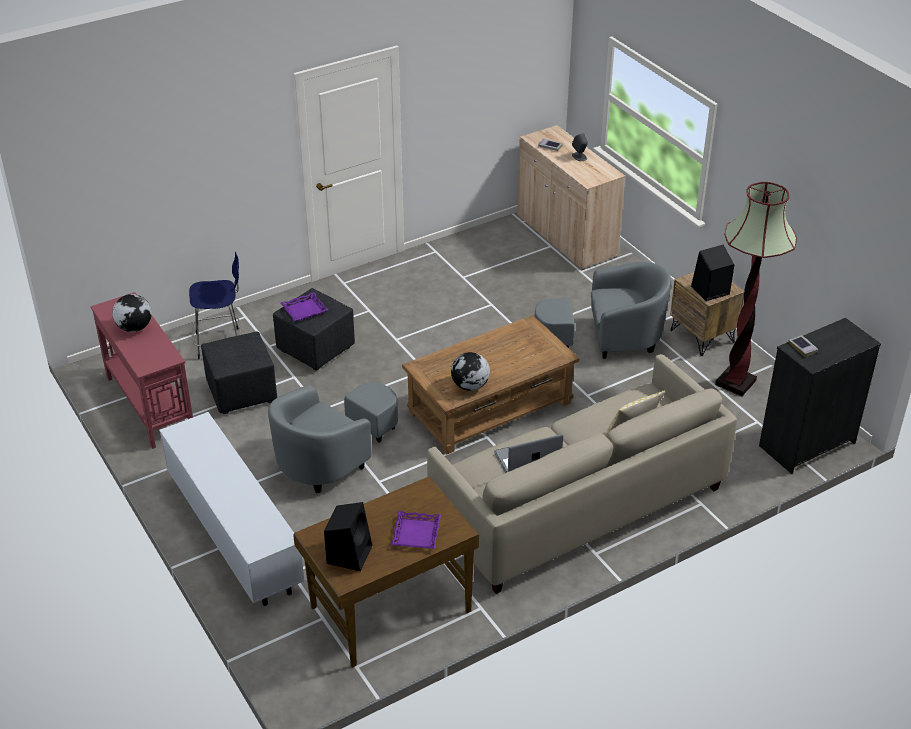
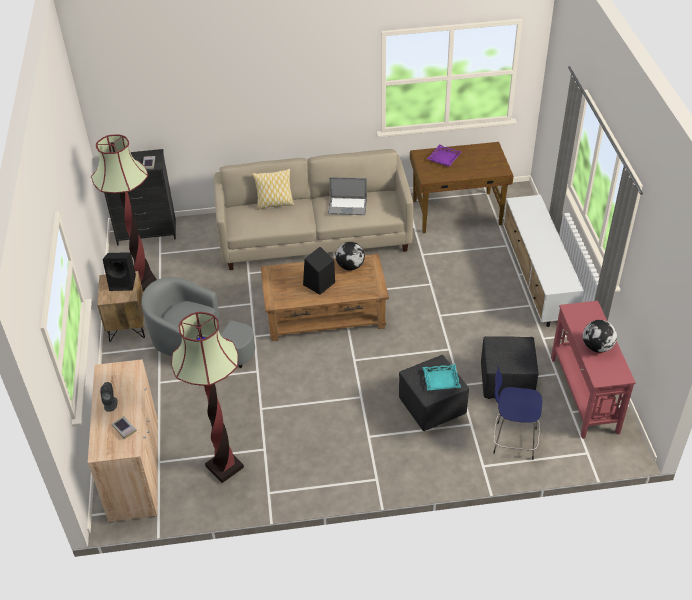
camera: 155 degrees left, 5 degrees up
(304, 310) = (441, 380): purple tray -> turquoise tray
(332, 457) = (455, 309): grey armchair -> none
(349, 553) = (485, 157): black speaker -> black speaker (318, 284)
(489, 257) = (224, 467): none -> floor lamp

